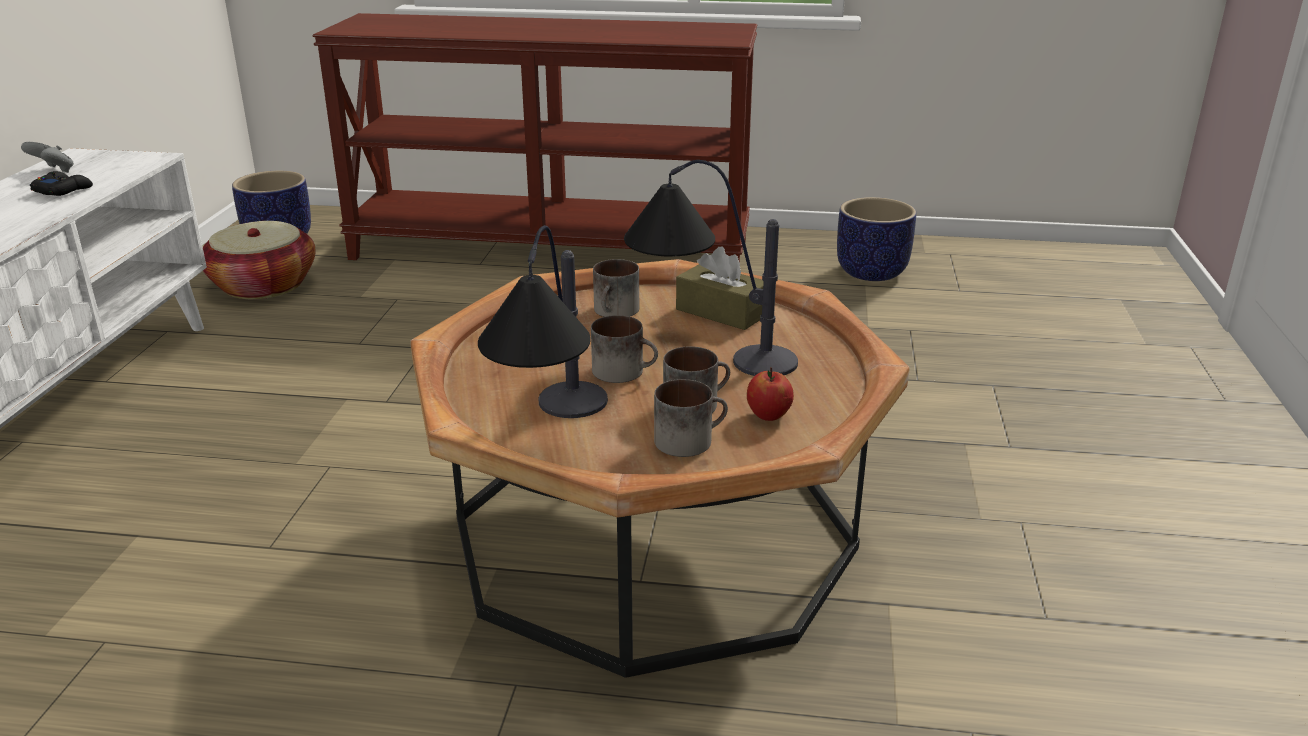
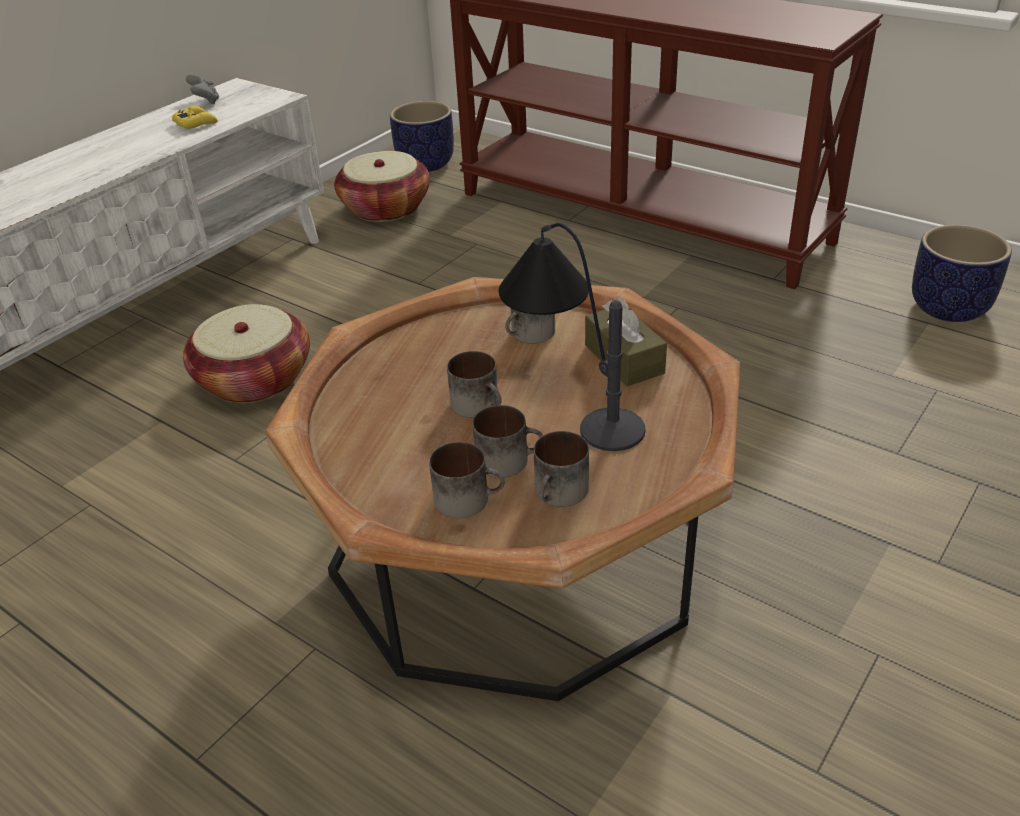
camera: 30 degrees right, 10 degrees up
(62, 190) = (196, 123): black game controller -> yellow game controller
(231, 468) = (255, 379): none -> basket
(554, 437) = (365, 460): table lamp -> none
(768, 415) = (560, 494): apple -> mug

